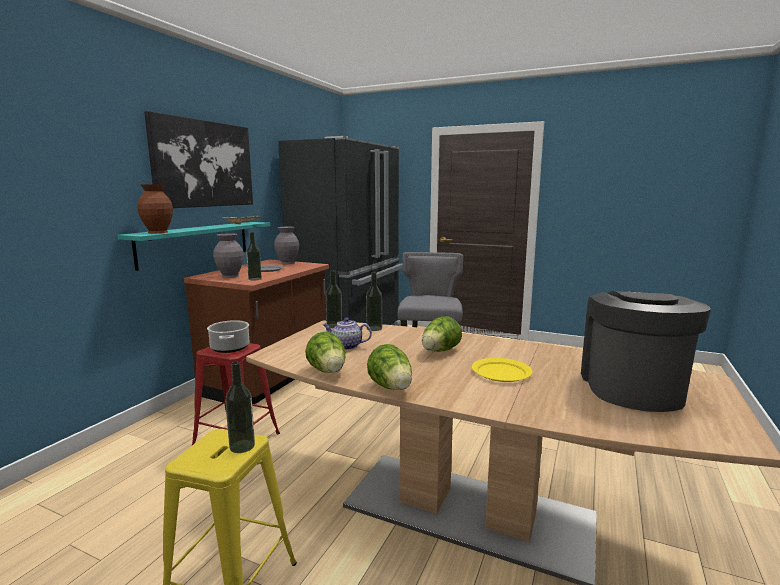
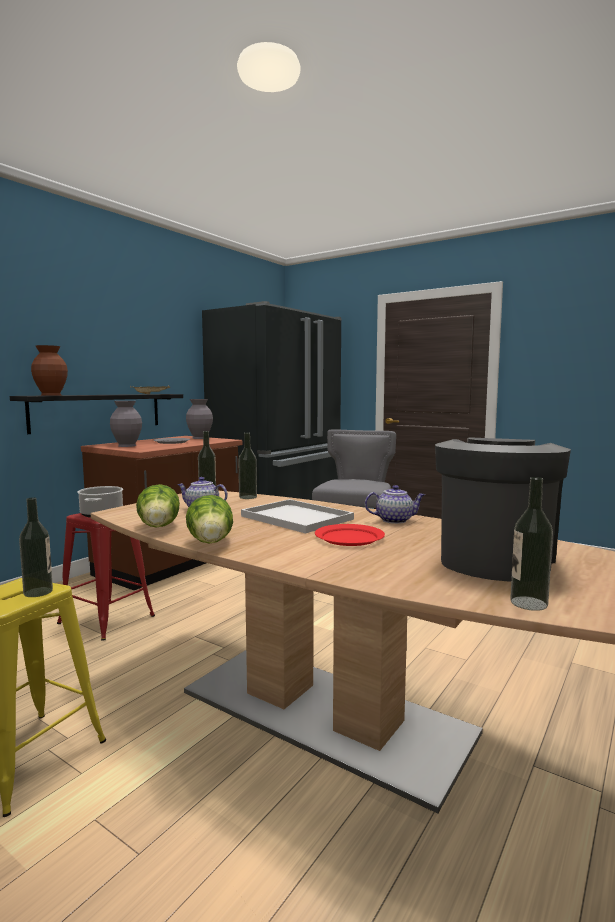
camera: 10 degrees right, 5 degrees down
(195, 243) = (98, 412): turquoise shelf -> black shelf
(204, 164) = (112, 330): picture -> none
(255, 279) = (148, 448): bottle -> bottle (528, 603)
(439, 351) = (299, 518): lettuce -> white tray
(501, 372) = (349, 538): yellow plate -> red plate
(520, 349) = (395, 520): none -> teapot

